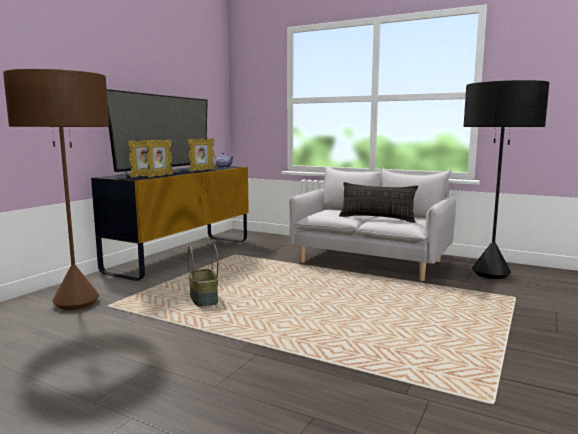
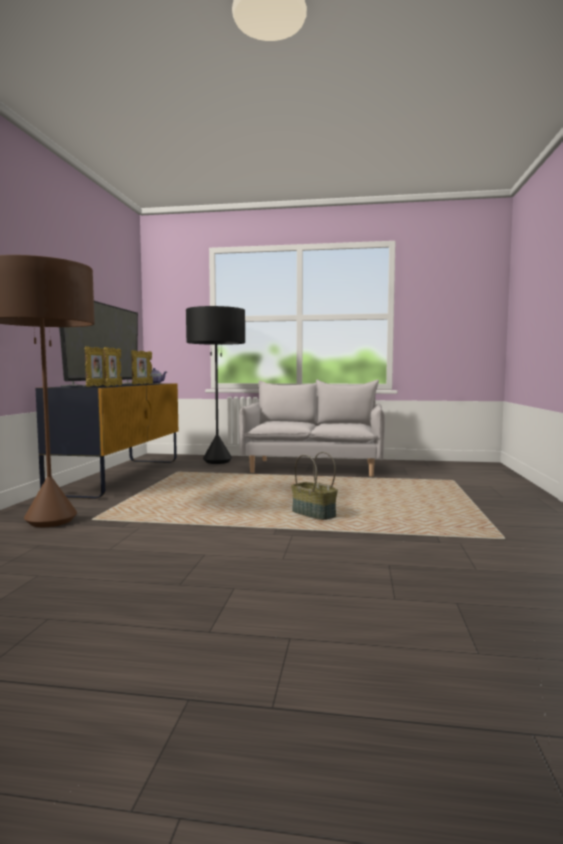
camera: 20 degrees left, 5 degrees down
(203, 299) = (189, 505): basket -> basket (313, 514)
(377, 219) = (323, 424): pillow -> none
(490, 274) = (419, 468): black floor lamp -> black floor lamp (217, 462)

